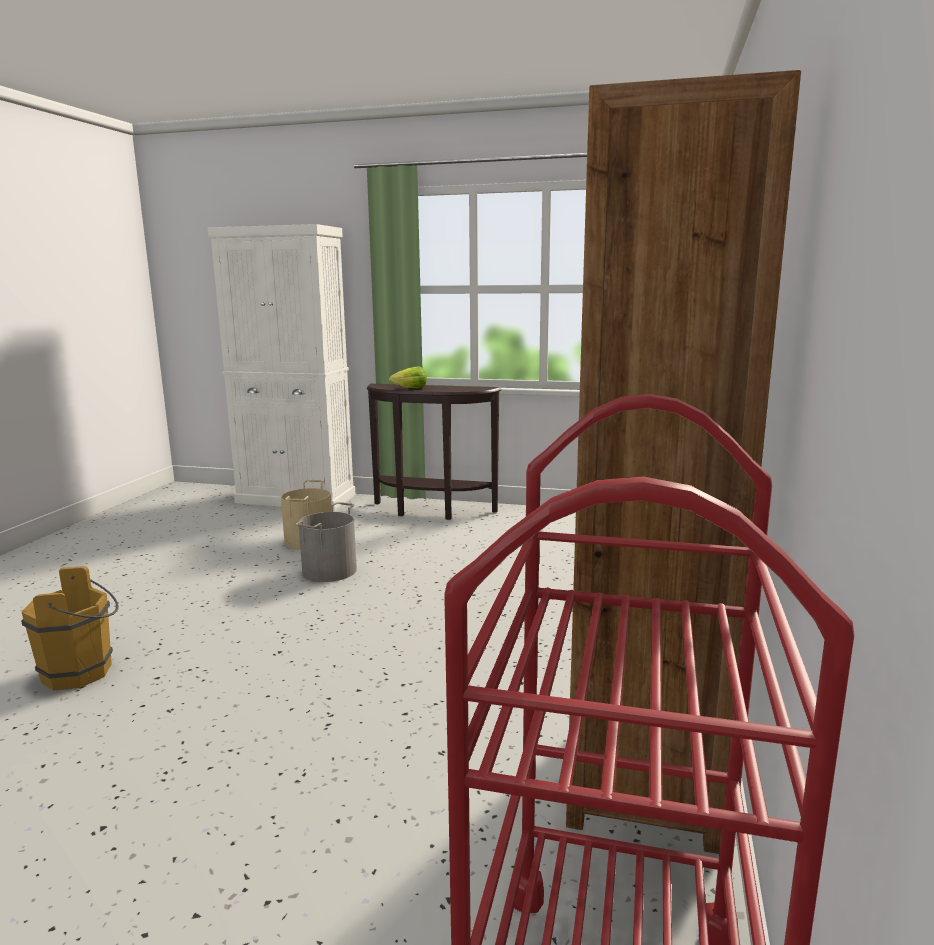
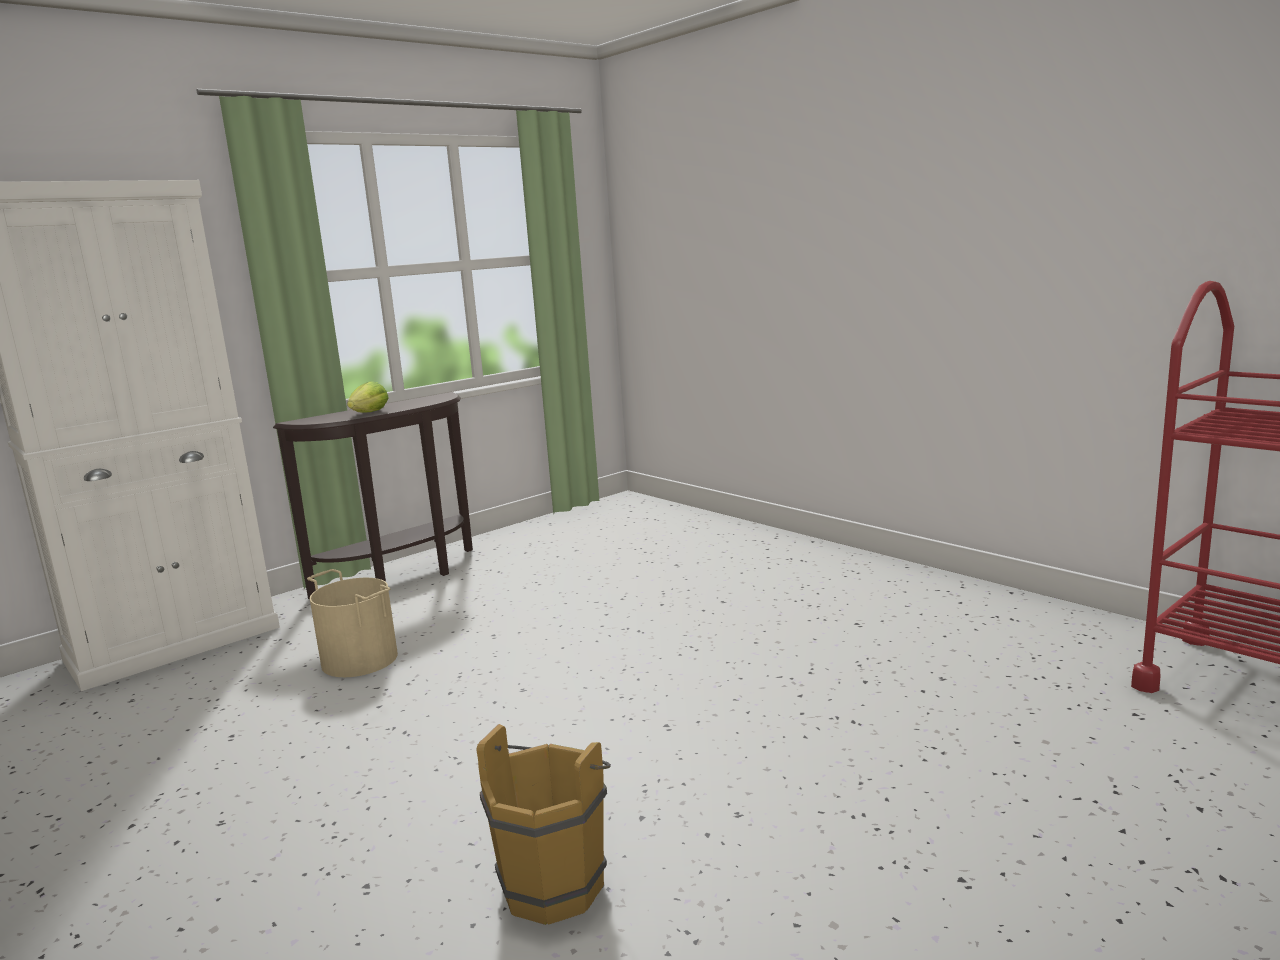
camera: 55 degrees left, 0 degrees up
(330, 571) = (484, 662): grey bucket -> none
(644, 781) = (1028, 617): brown bookcase -> none

